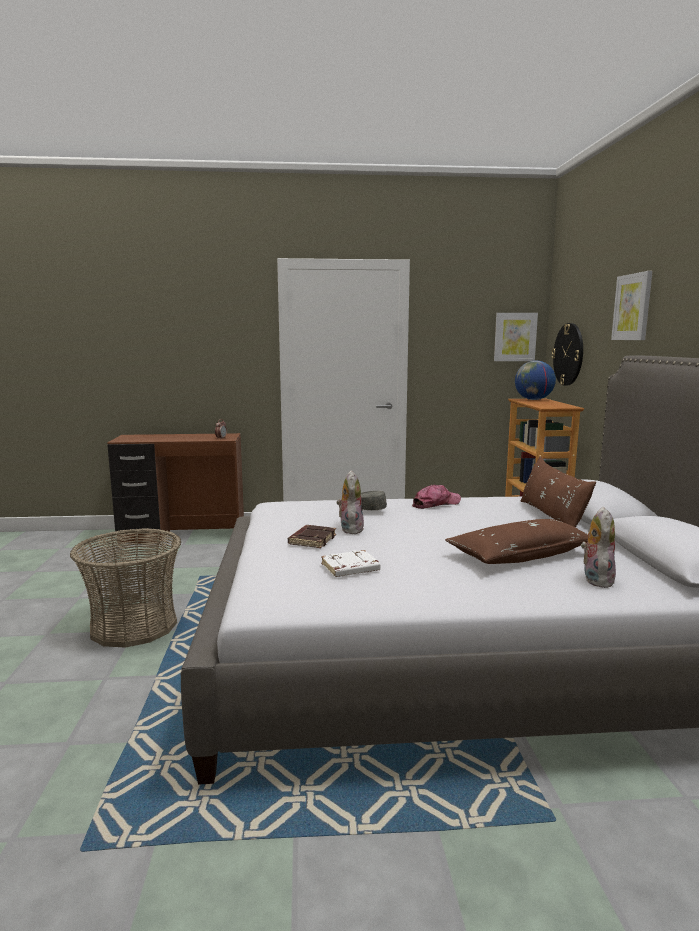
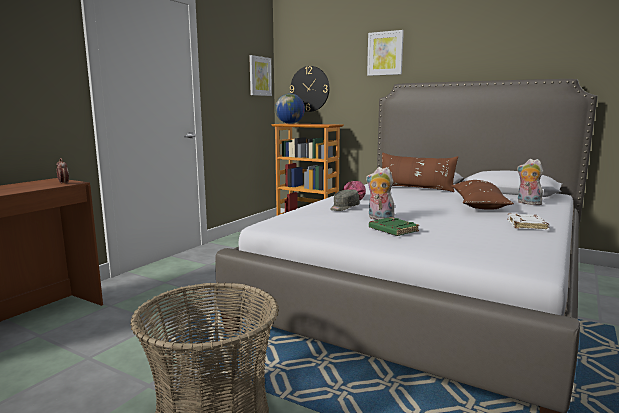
camera: 55 degrees left, 0 degrees up
(312, 540) = (392, 230): brown book -> green book
(350, 568) = (469, 233): white book -> white book (527, 225)

